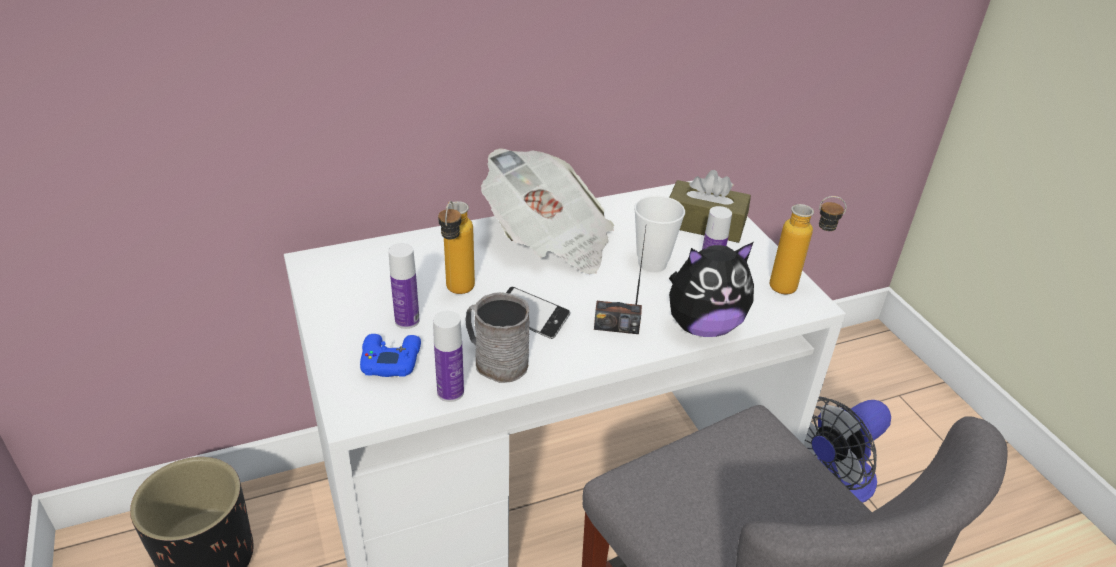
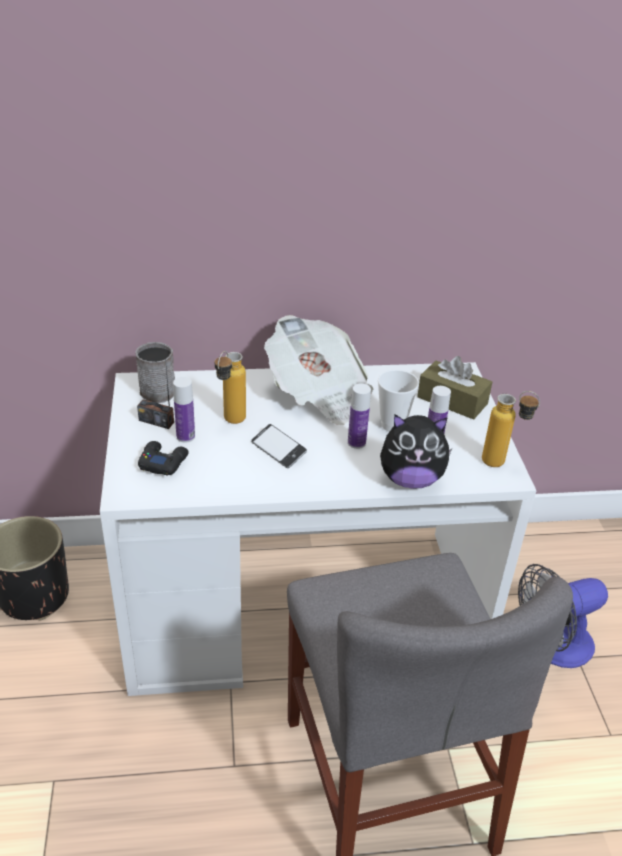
camera: 15 degrees right, 0 degrees up
(390, 360) = (163, 462): blue game controller -> black game controller
(450, 392) = (196, 493): bottle -> bottle (356, 443)
(495, 361) = (238, 476): grey mug -> grey mug (154, 390)
(616, 326) = (341, 468): radio -> radio (156, 421)

